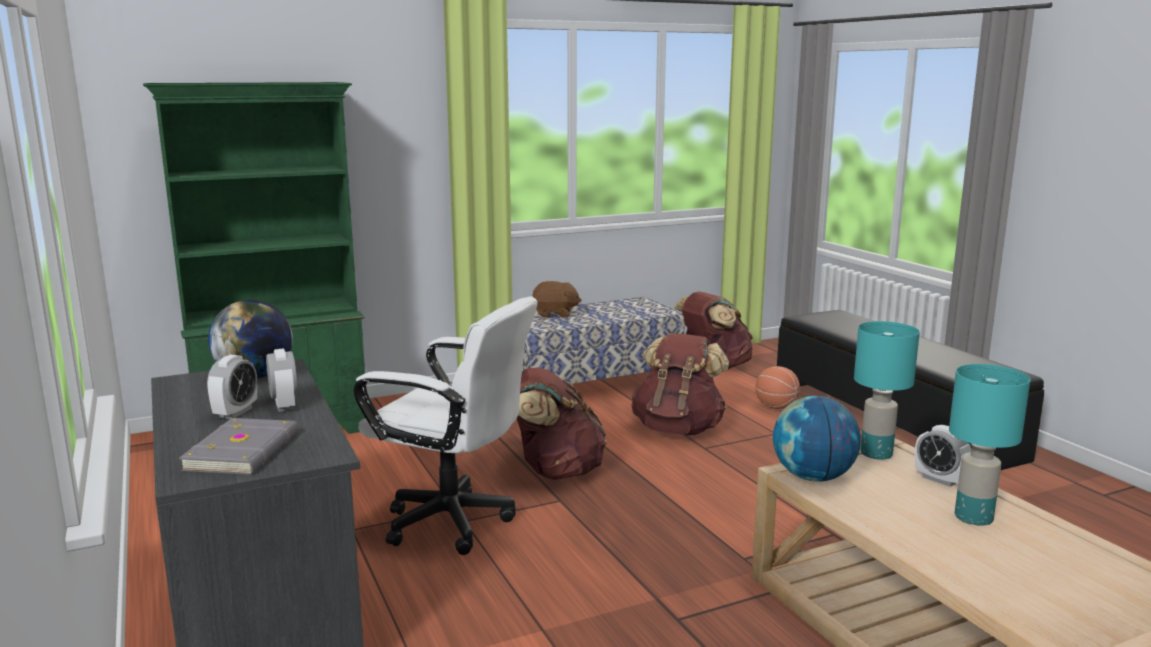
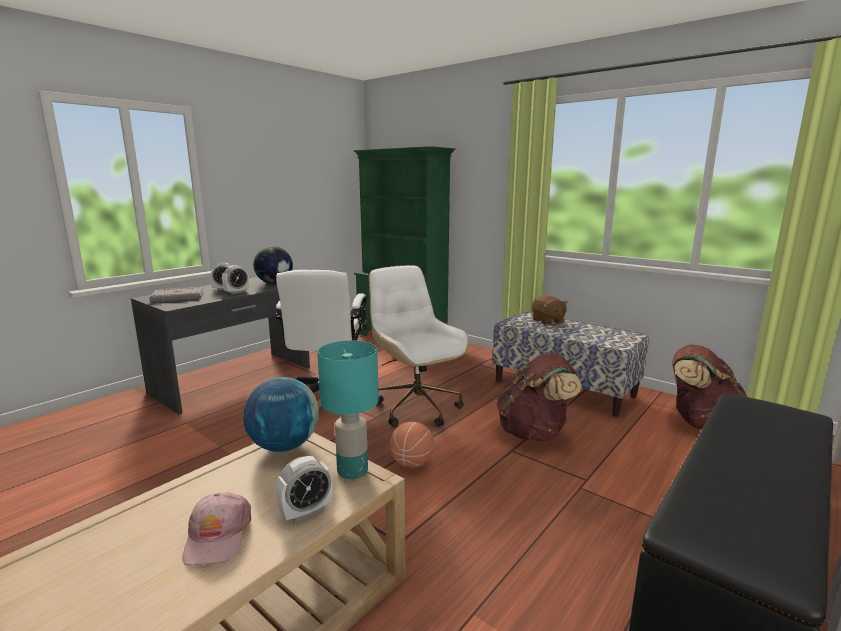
camera: 65 degrees right, 0 degrees up
(555, 471) = (416, 407): brown backpack -> white office chair
(776, 407) = (652, 470): basketball -> basketball (412, 463)
(939, 479) = (306, 512): alarm clock -> alarm clock turned 150 degrees counterclockwise
(972, 517) = (217, 536): turquoise table lamp -> pink cap

